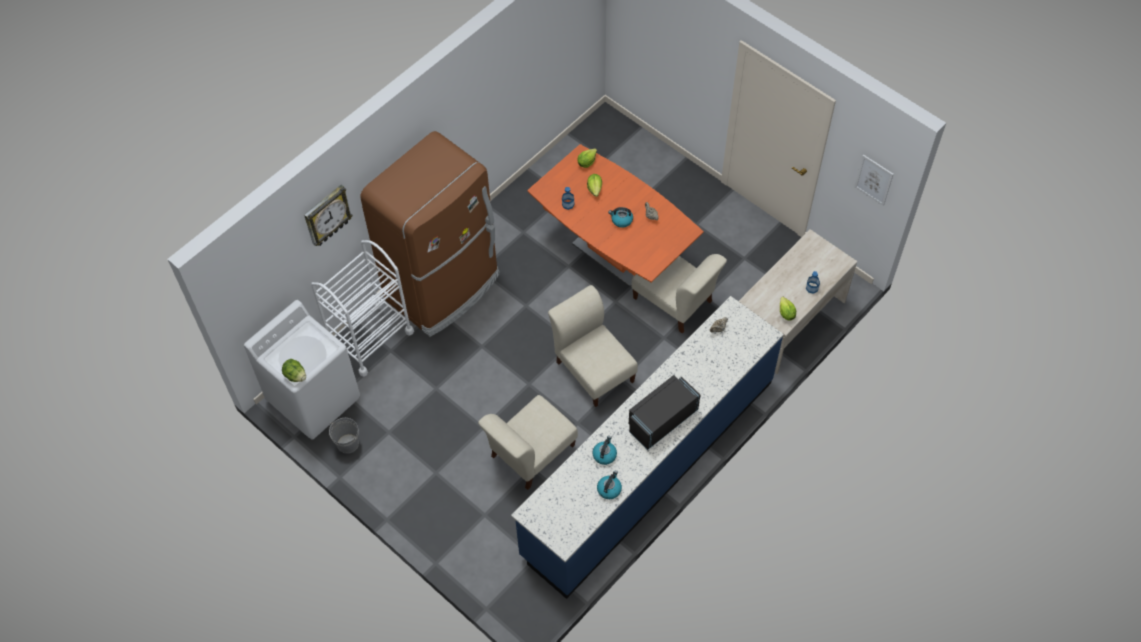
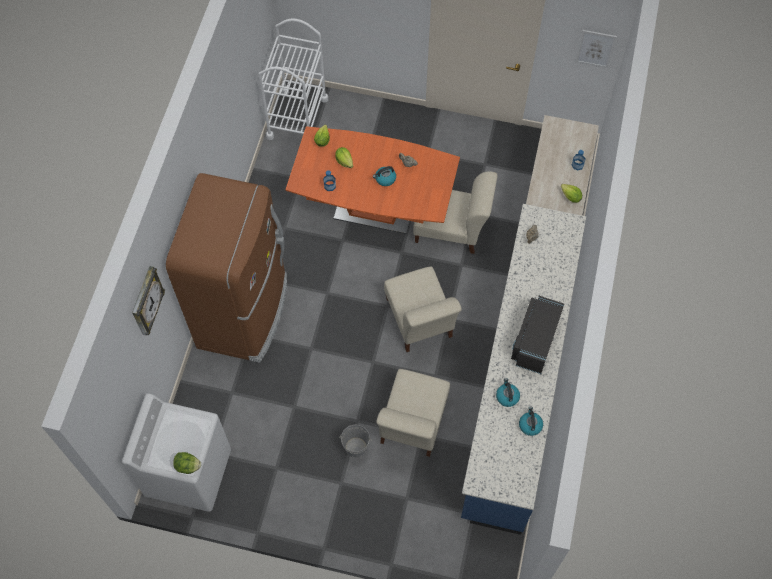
camera: 30 degrees left, 5 degrees up
(348, 444) = (246, 498): grey bucket -> grey bucket (356, 447)
(370, 338) = (206, 391): white cart -> white cart (297, 118)
(593, 368) = (419, 321): beige chair -> beige chair turned 135 degrees counterclockwise

